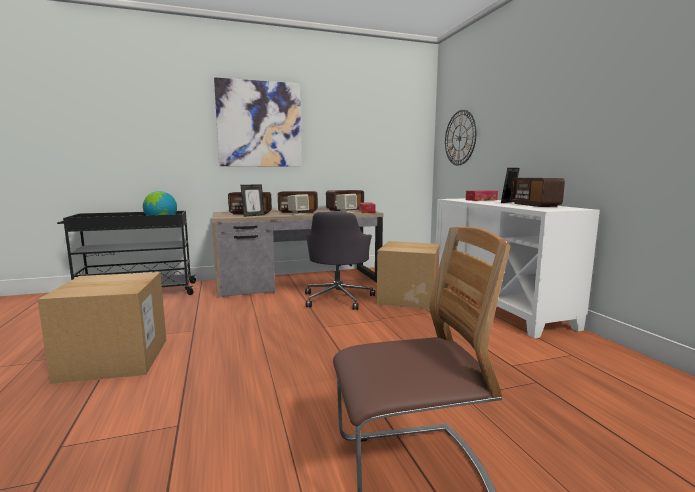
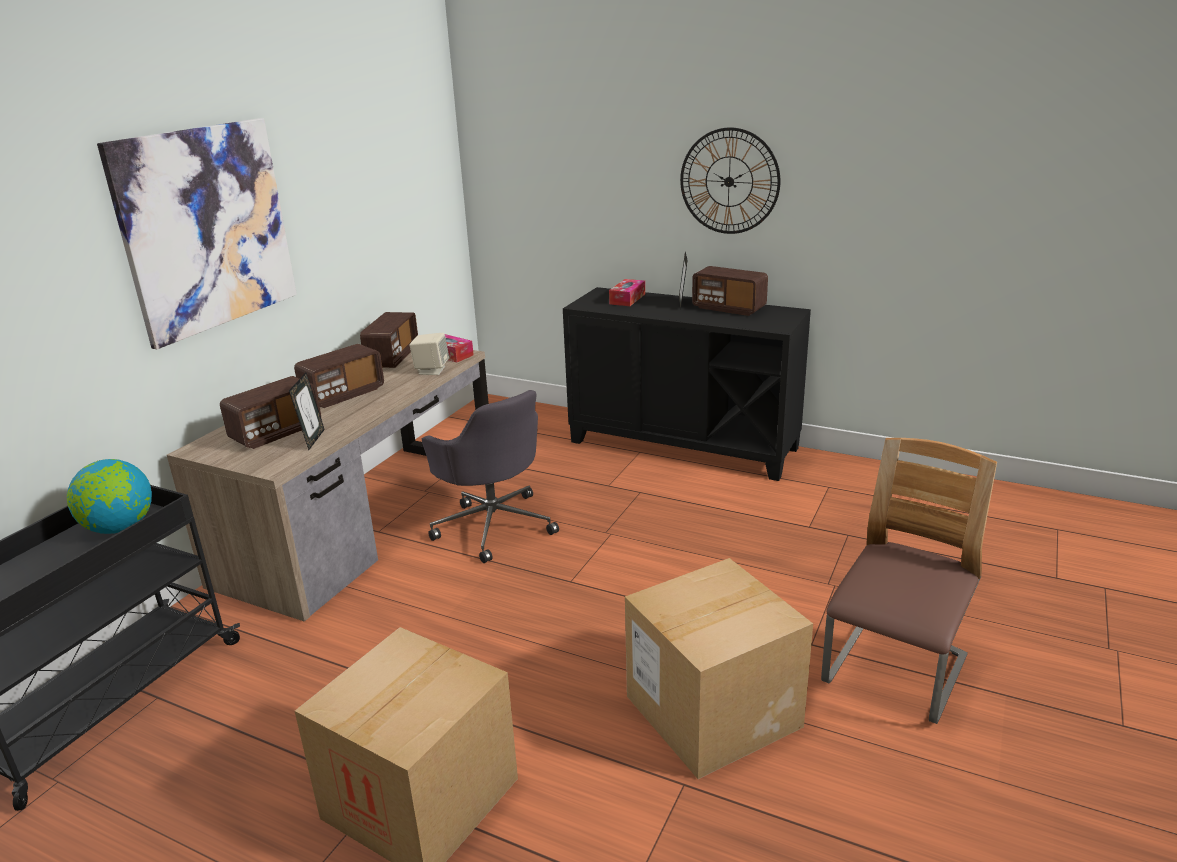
camera: 45 degrees left, 15 degrees up
(298, 214) = (372, 404): beige speaker -> none
(408, 298) = (578, 481): cardboard box -> cardboard box (713, 711)
(459, 138) = (536, 183): wall clock -> wall clock (729, 181)
(498, 305) = (683, 444): white cabinet -> black cabinet

